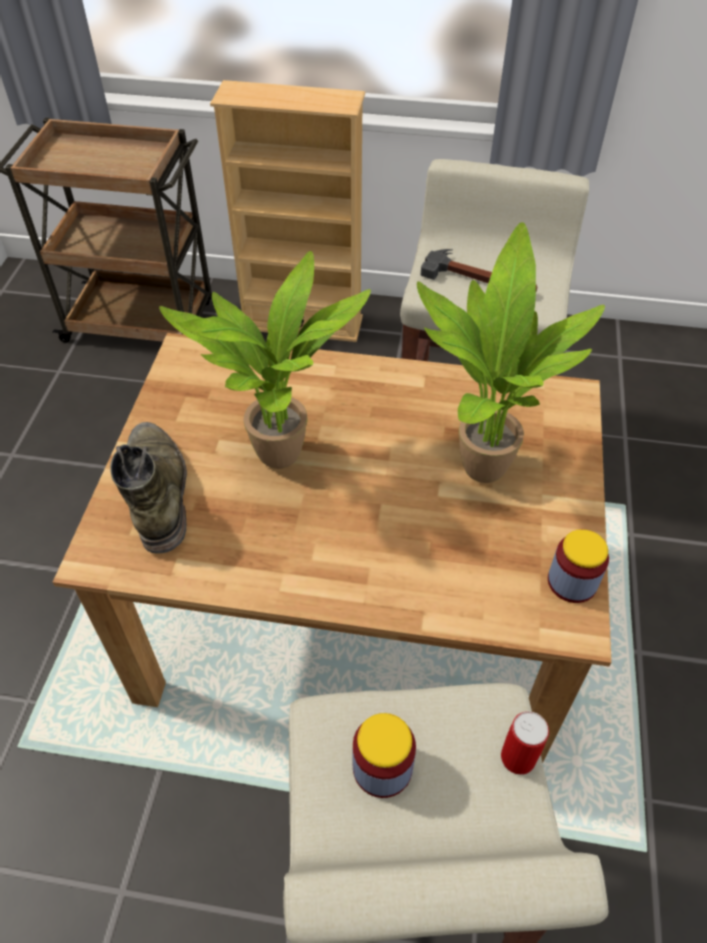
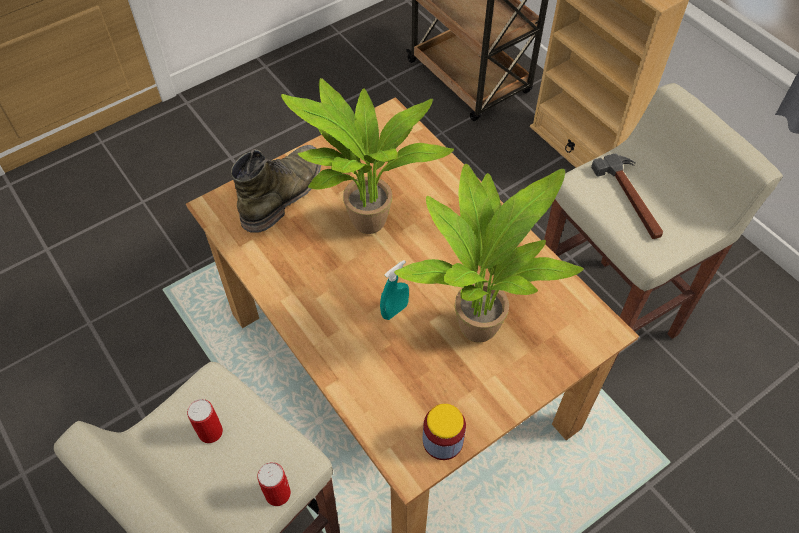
camera: 45 degrees right, 5 degrees up
(382, 767) = (210, 432): jar -> can
(398, 511) = (394, 311): none -> turquoise spray bottle

